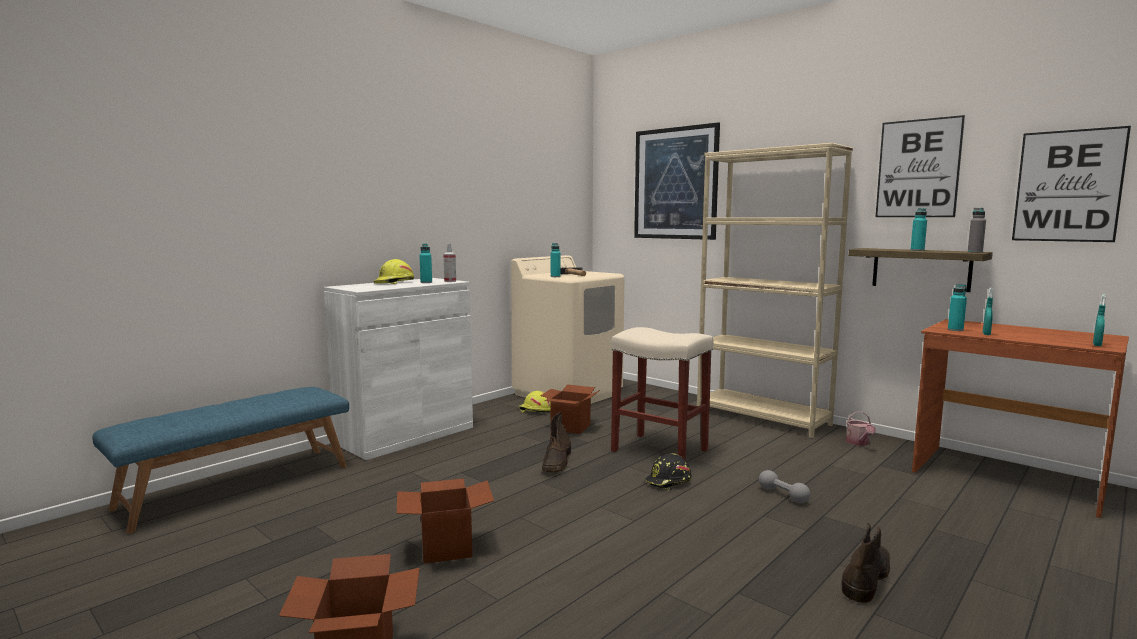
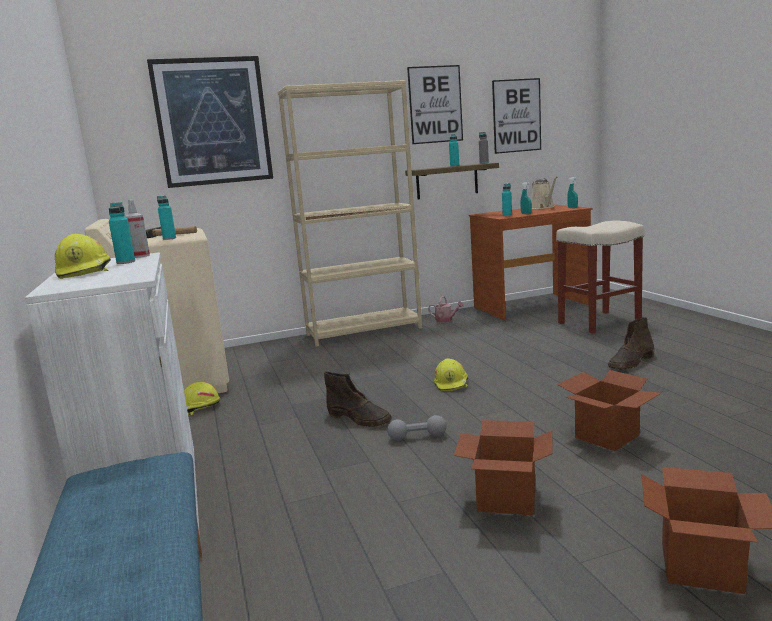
camera: 60 degrees left, 5 degrees up
(571, 427) = (276, 399): cardboard box -> cardboard box (607, 436)
(658, 450) = (384, 375): beige stool -> beige stool (598, 322)
(669, 482) = (452, 384): black hard hat -> yellow hard hat
(783, 495) = (508, 356): grey dumbbell -> grey dumbbell (417, 437)
(866, 577) = (631, 363): brown boot -> brown boot turned 105 degrees counterclockwise
(1073, 335) = (543, 207): none -> beige watering can

